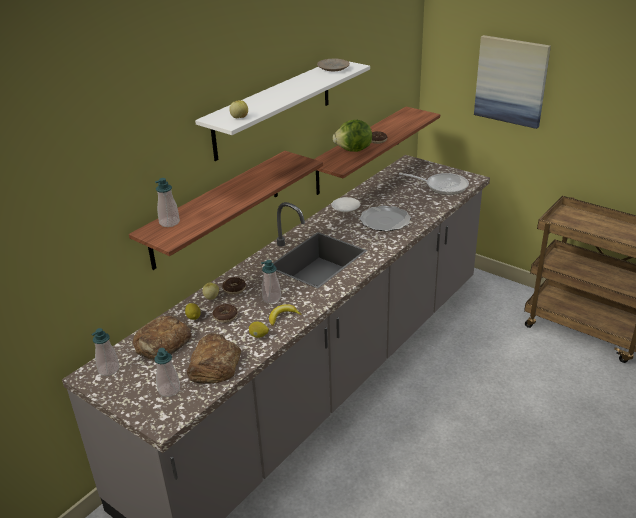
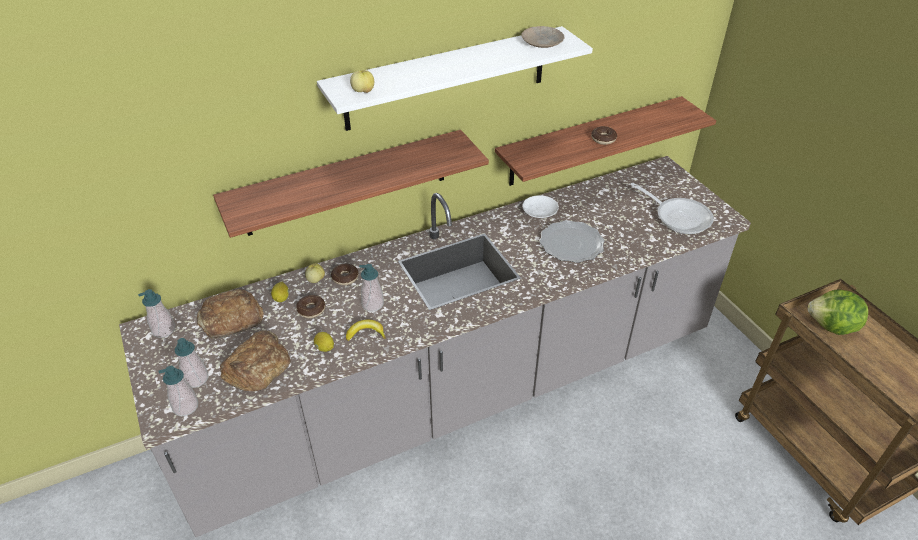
camera: 25 degrees right, 10 degrees up
(169, 222) = (261, 193): soap dispenser -> soap dispenser (185, 407)
(354, 150) = (564, 146): lettuce -> lettuce (832, 327)
(511, 81) = (822, 104): picture -> none

